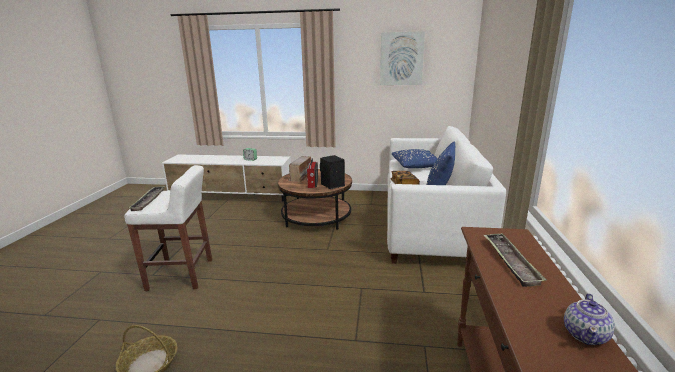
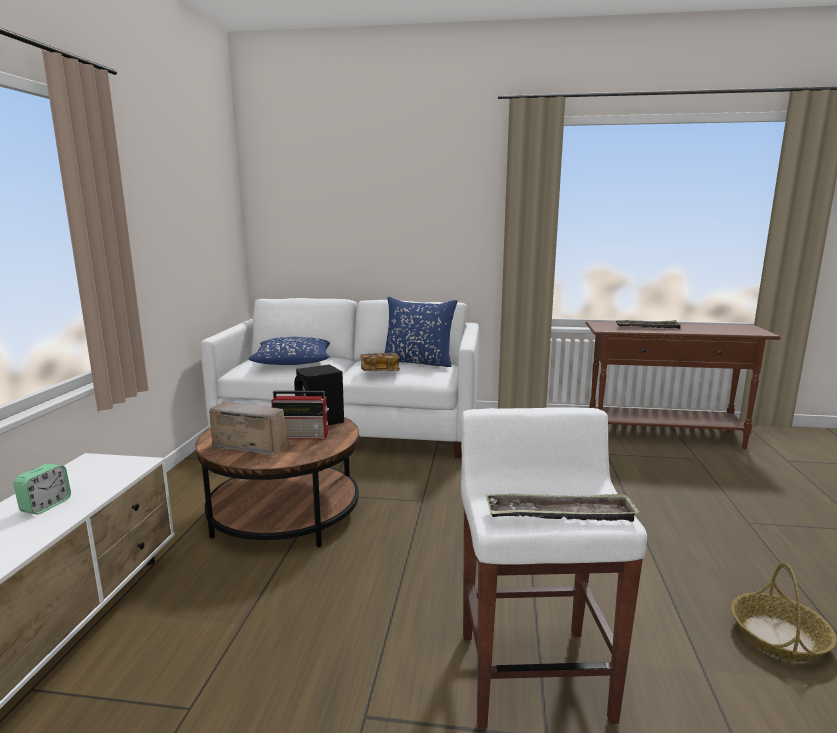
camera: 90 degrees left, 5 degrees down
(401, 59) = (184, 193): picture -> none
(585, 335) = (716, 326): teapot -> none

